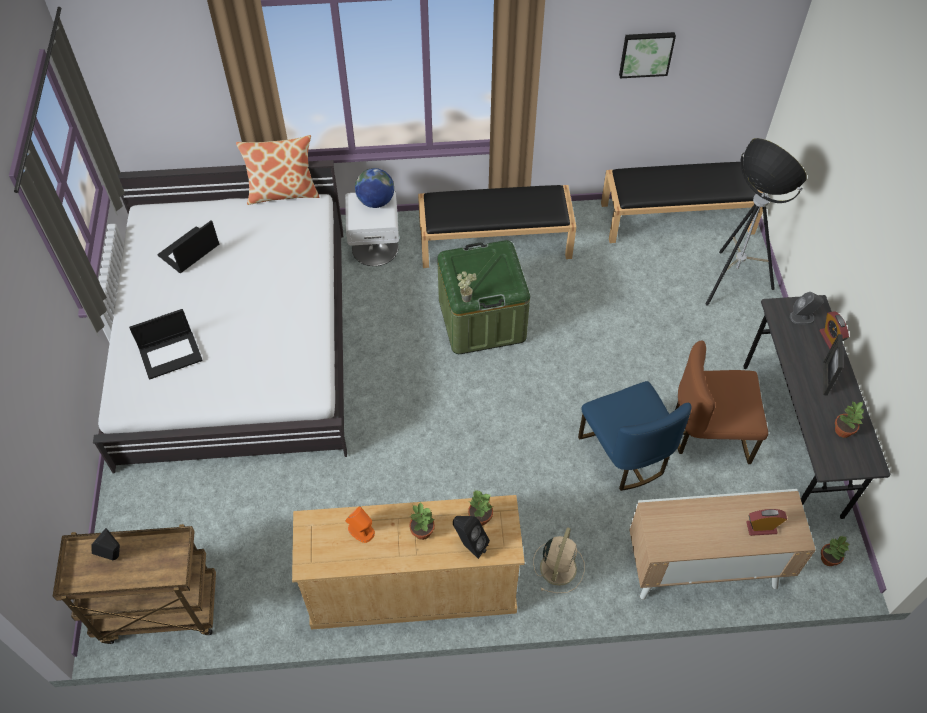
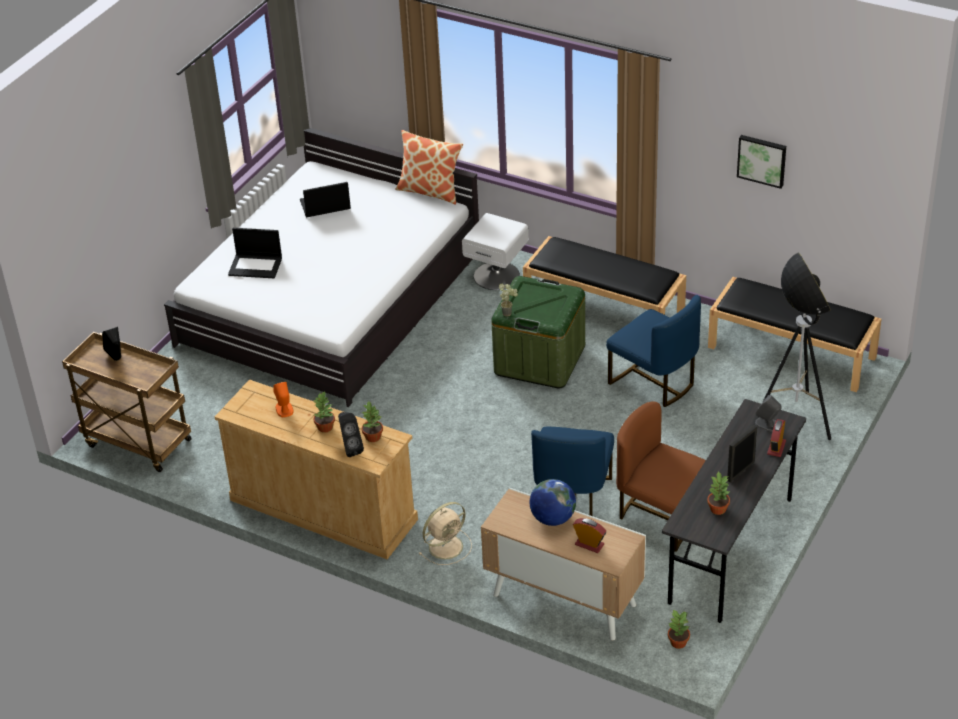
camera: 35 degrees right, 15 degrees down
(375, 201) = (504, 226): globe -> globe (552, 518)
(595, 298) = (654, 382): none -> blue chair

